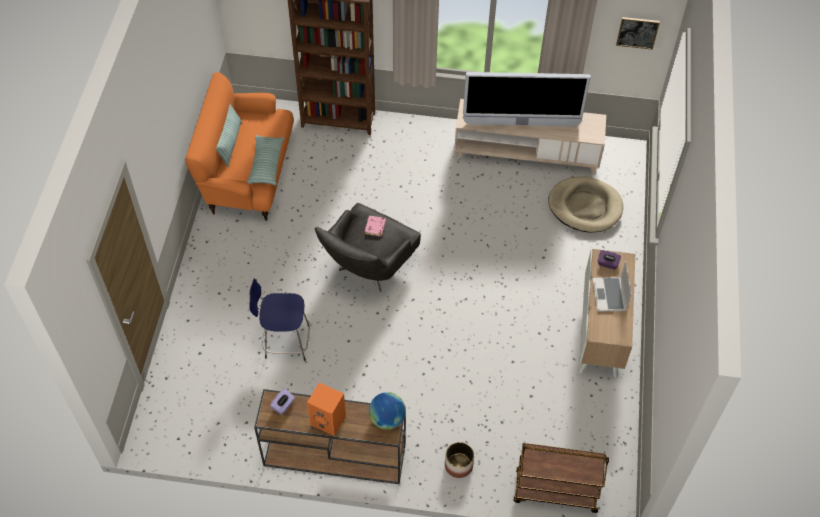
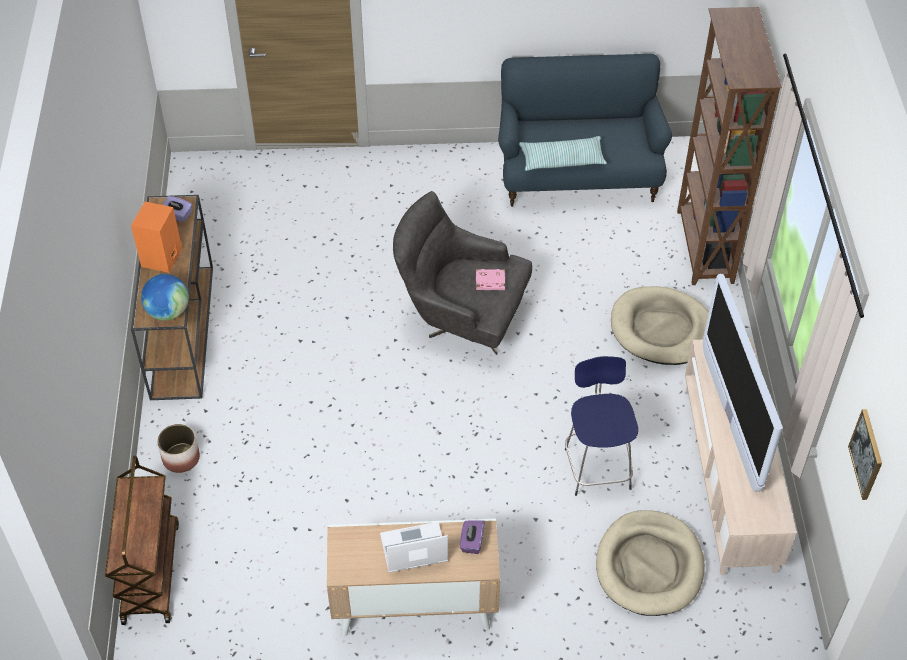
camera: 80 degrees right, 5 degrees down
(230, 143) = (585, 121): pillow -> none
(248, 175) = (578, 176): orange sofa -> blue sofa
(285, 341) = (334, 257): blue stool -> blue stool (597, 466)
(404, 159) = (662, 329): none -> beige dog bed

